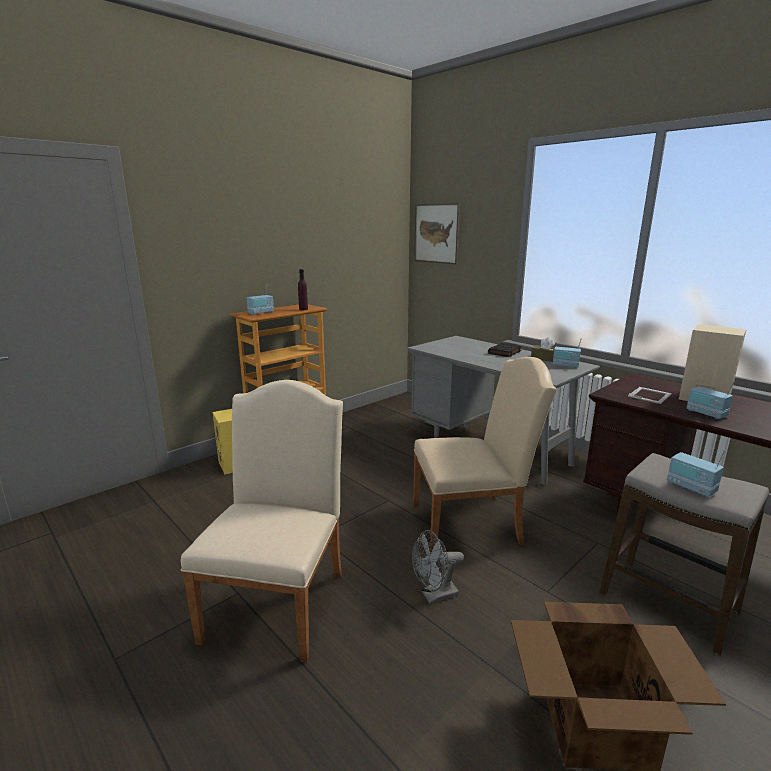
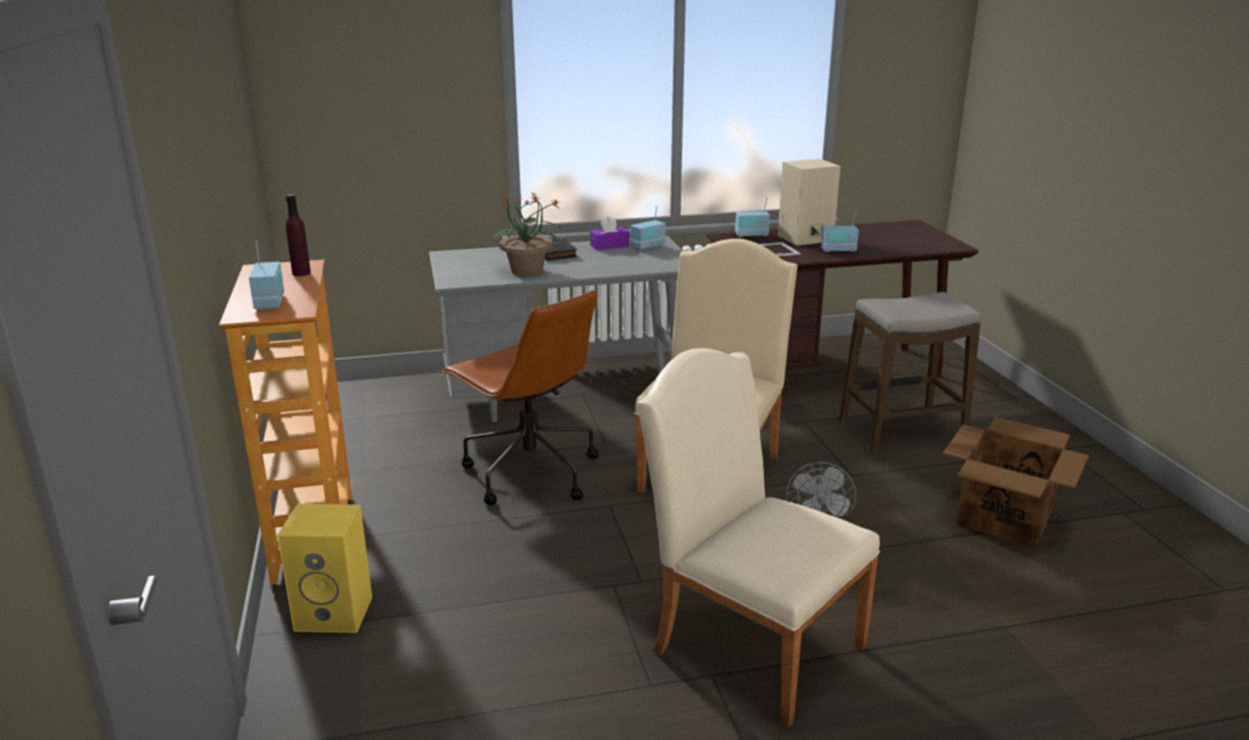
camera: 60 degrees left, 5 degrees up
(395, 466) = (529, 472): none -> brown office chair
(436, 233) = (326, 80): picture -> none
(464, 354) = (527, 271): none -> potted plant
(545, 358) = (609, 245): brown tissue box -> purple tissue box
(691, 487) = (927, 311): radio -> radio (751, 235)

